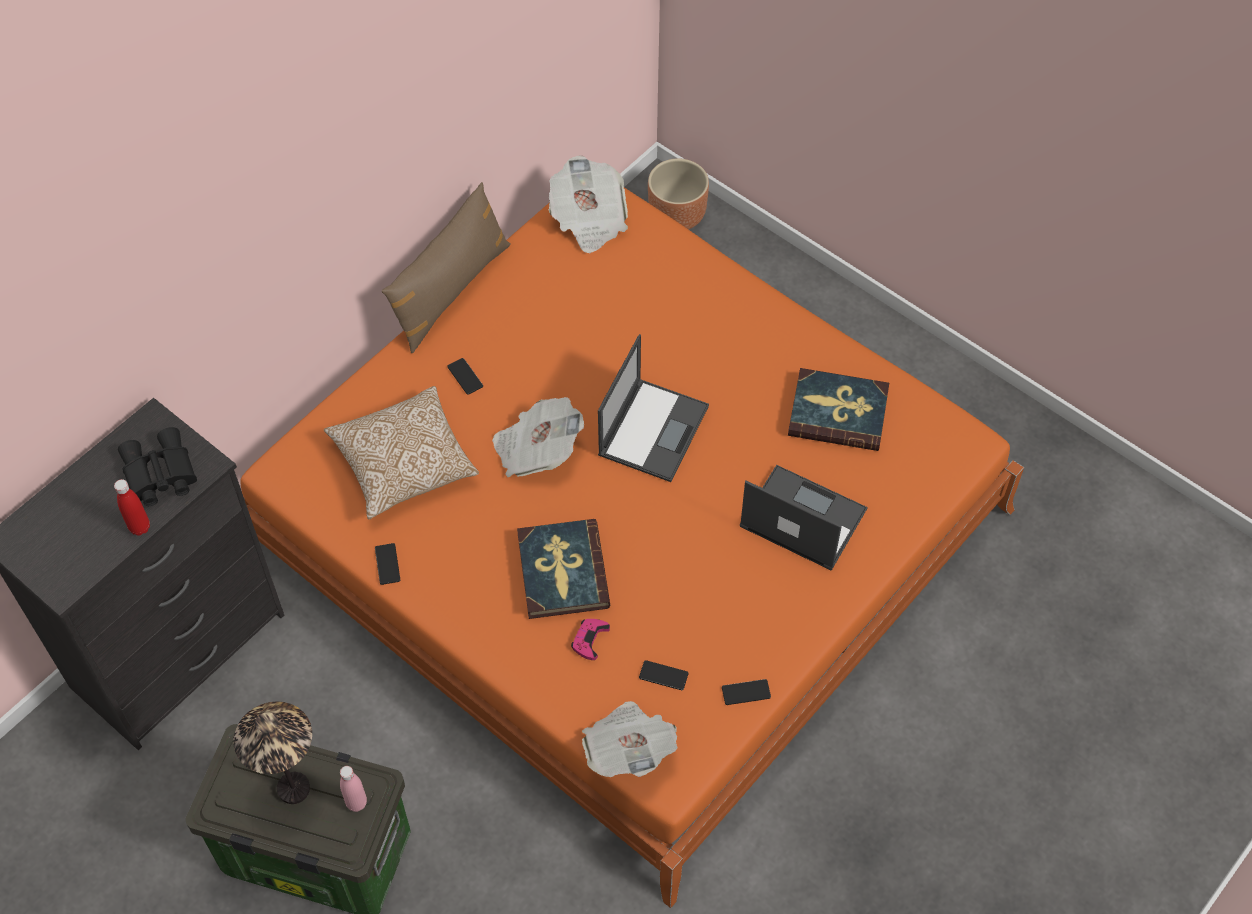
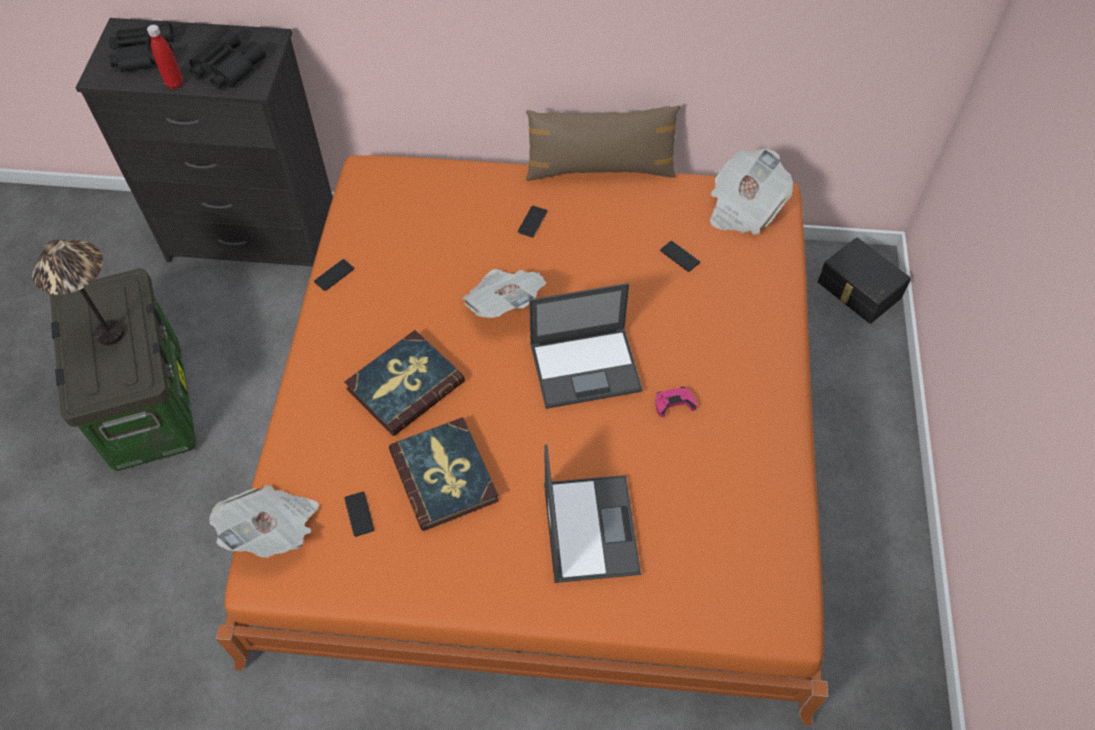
camera: 55 degrees right, 0 degrees up
(67, 535) = (143, 53): none -> black binoculars
(356, 803) = (119, 377): pink bottle -> none
(404, 464) = (427, 233): pillow -> none
(590, 640) = (357, 441): pink game controller -> pink game controller (674, 403)
(677, 215) = (858, 290): brown planter -> black storage box
(746, 692) = (384, 587): phone -> phone (679, 256)
(838, 412) = (722, 492): book -> book (444, 475)

